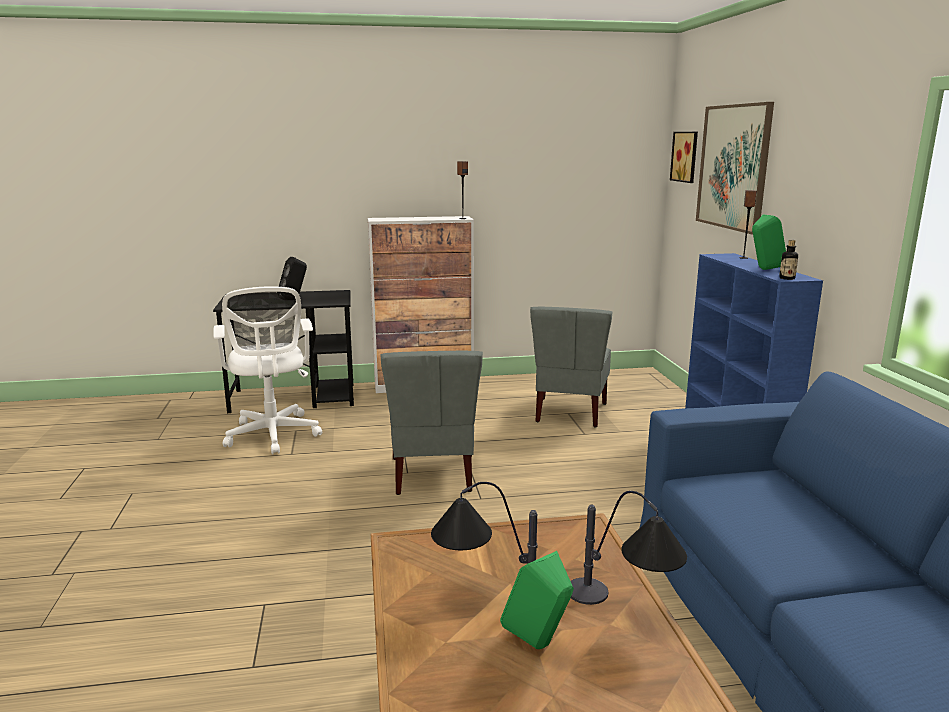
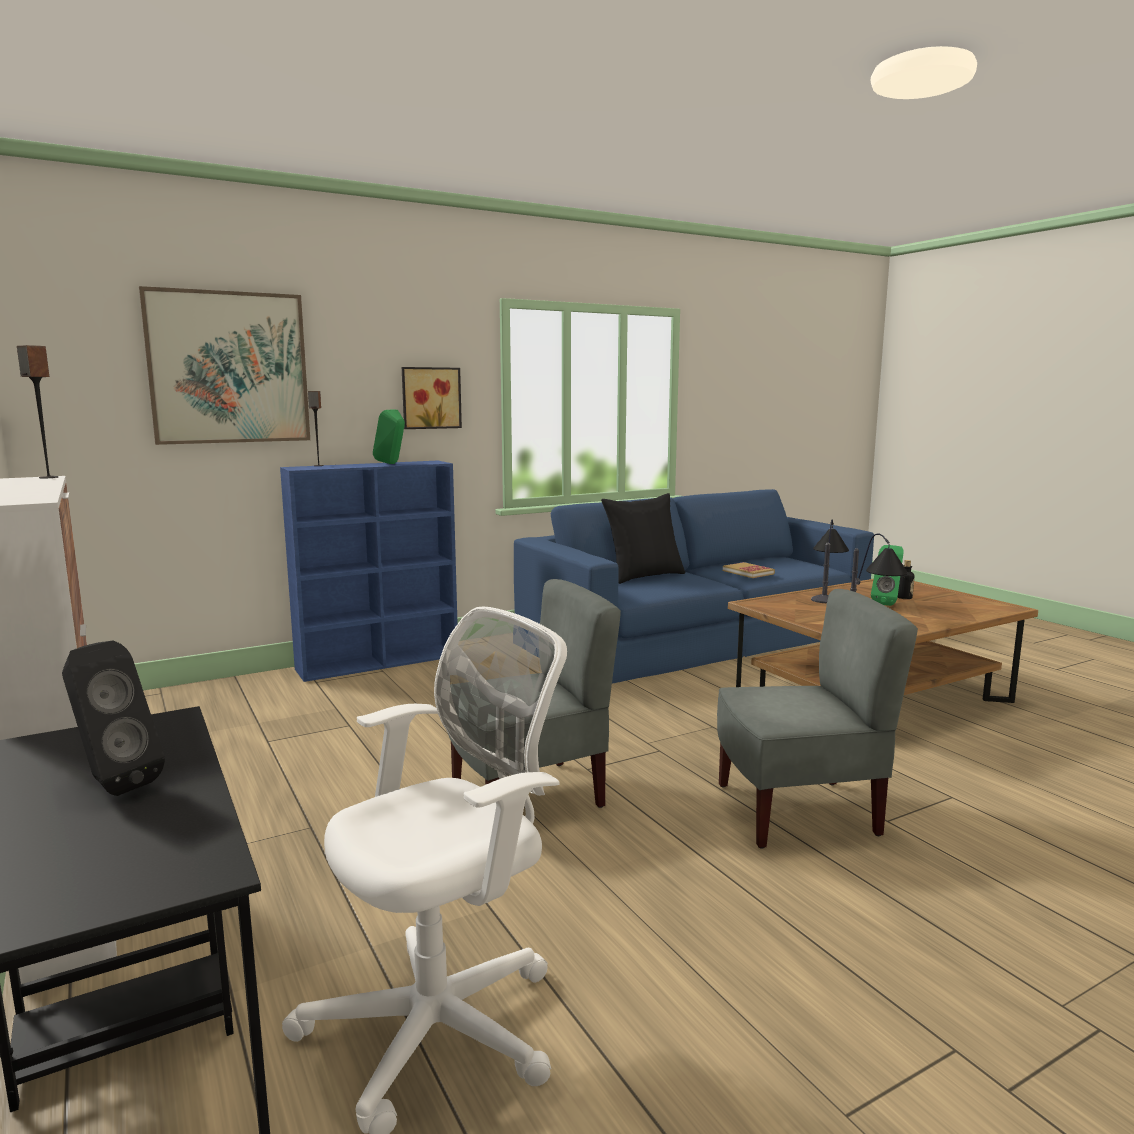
camera: 110 degrees left, 5 degrees down
(569, 413) = (266, 740): grey chair -> grey chair (798, 811)
(686, 156) = (74, 356): picture -> picture (430, 398)
(787, 278) = (436, 462): bottle -> bottle (904, 597)
(815, 512) = (644, 576): none -> black pillow
(873, 620) = (748, 572): none -> book

